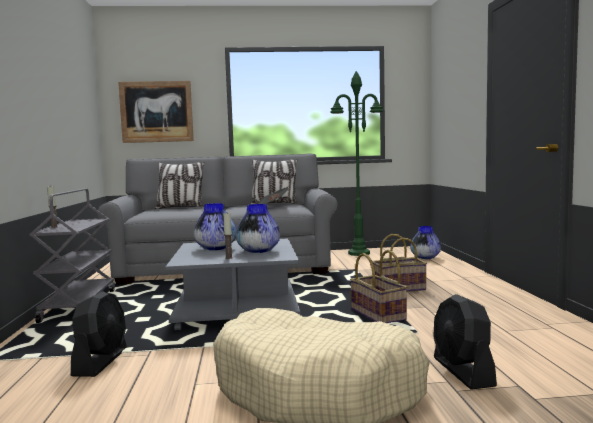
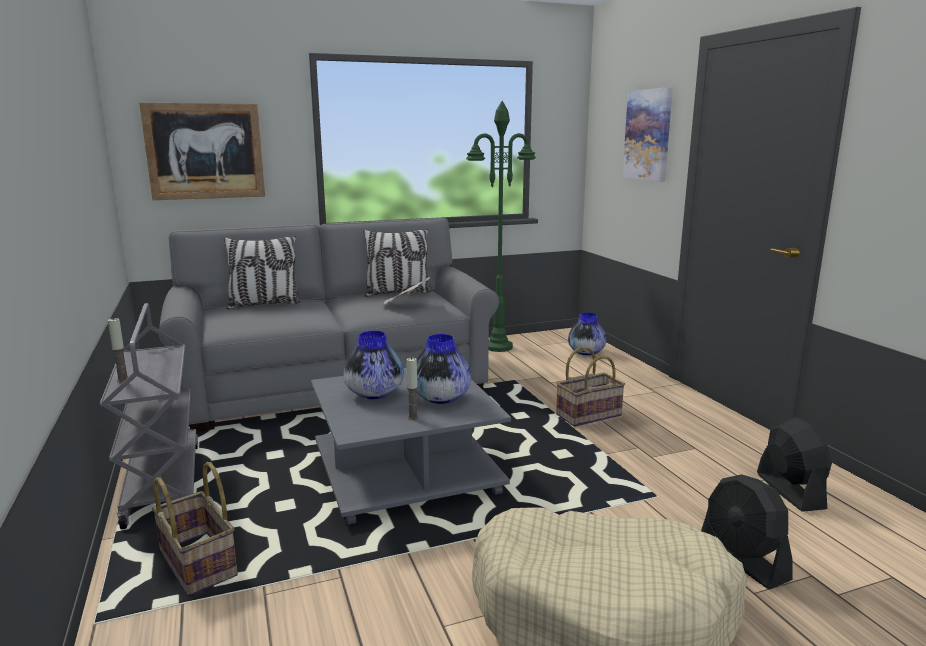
camera: 15 degrees left, 10 degrees up
(101, 361) = (281, 600): black fan -> black fan (789, 490)
(379, 314) = (593, 467): basket -> basket (200, 564)
(463, 85) = (648, 135): none -> picture

